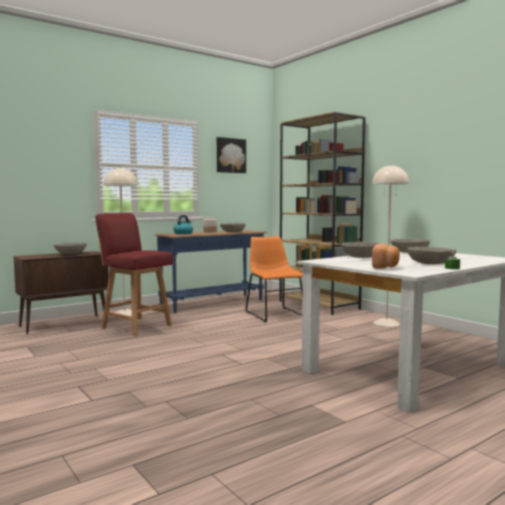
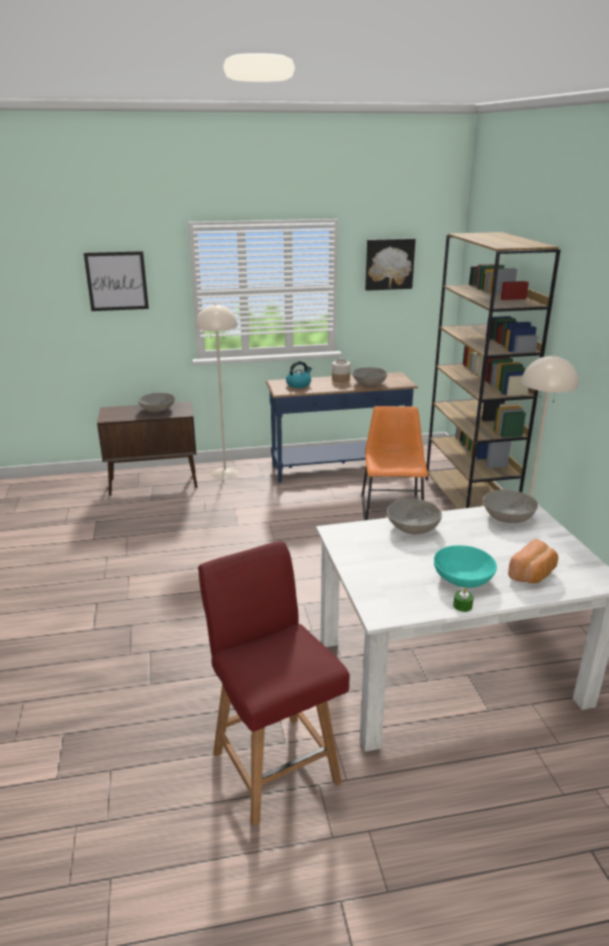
camera: 25 degrees right, 20 degrees up
(33, 149) = (117, 281): none -> picture
(136, 326) = (218, 504): red chair -> red chair (274, 764)
(386, 267) = (386, 579): bread -> bread (533, 574)
(431, 263) = (463, 578): grey bowl -> turquoise bowl

